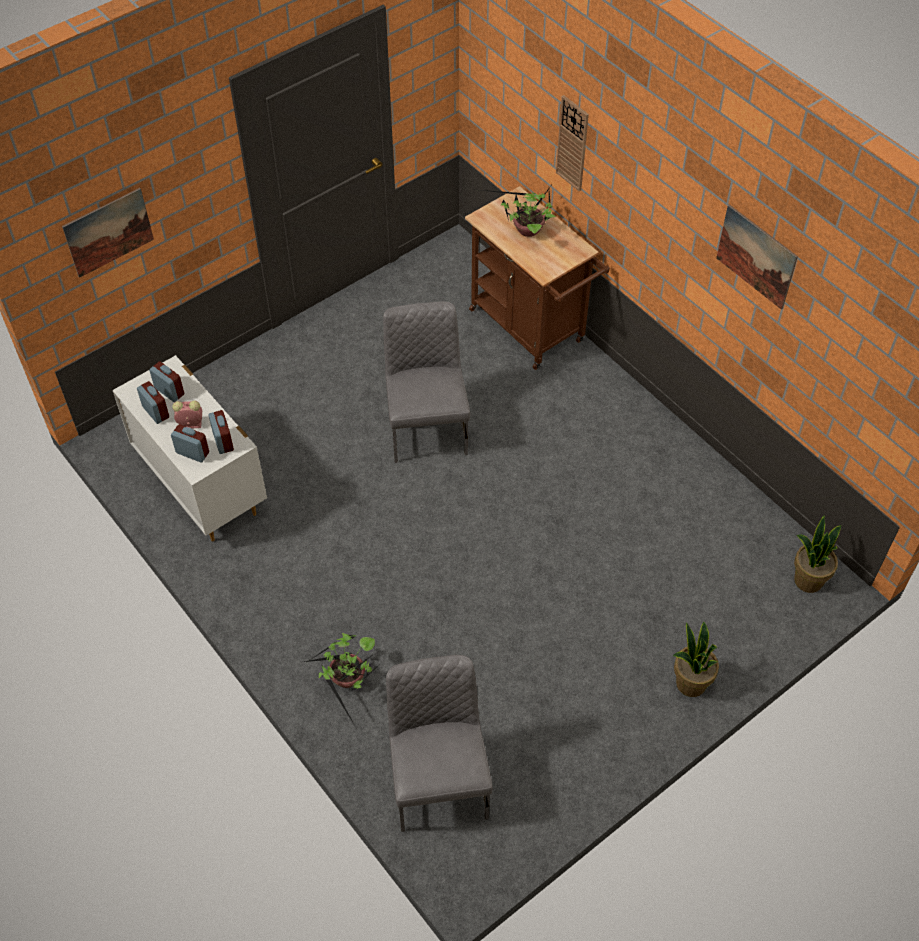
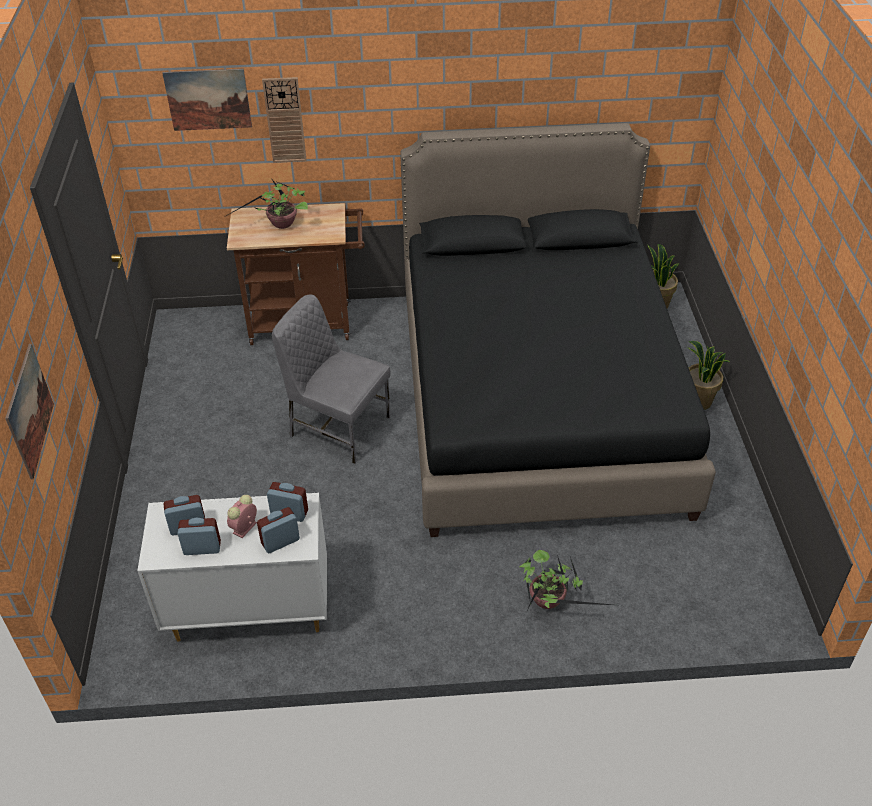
camera: 55 degrees left, 10 degrees down
(438, 779) = (686, 587): grey chair -> none
(580, 549) = (537, 399): none -> black bed
(756, 256) = (514, 81): picture -> picture (208, 99)

